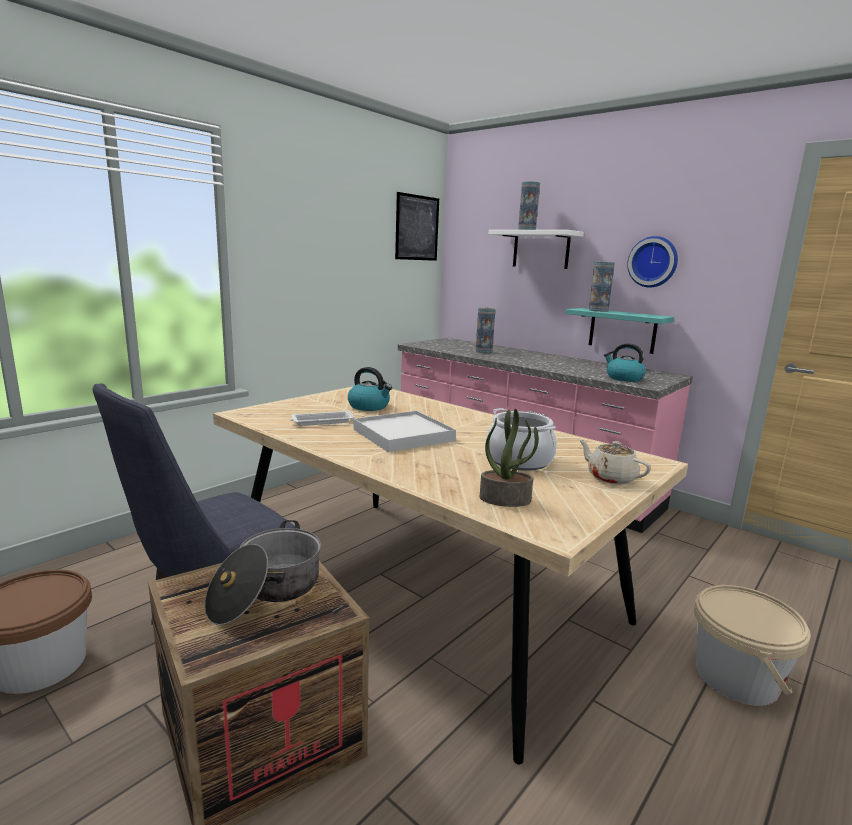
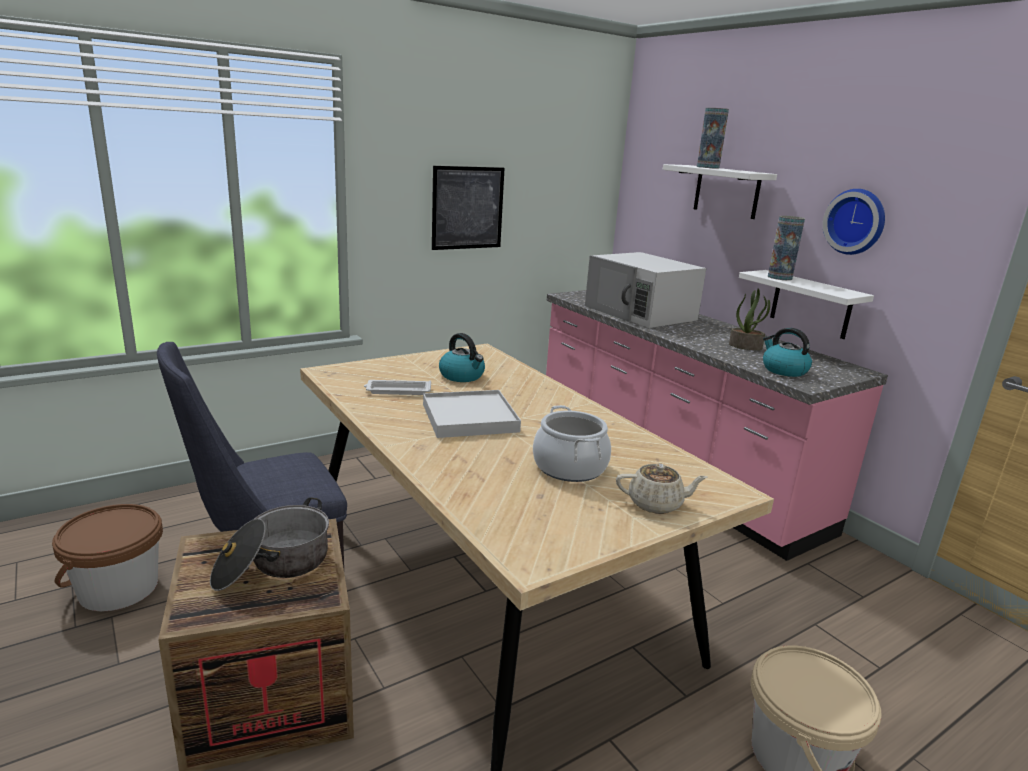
camera: 15 degrees right, 5 degrees up
(417, 228) = (585, 155): picture -> picture (467, 208)
(483, 351) = (641, 313): vase -> white microwave
(505, 499) = (513, 513): potted plant -> potted plant (745, 346)
(610, 477) = (656, 504): beige teapot -> beige teapot turned 120 degrees clockwise
(622, 330) = (811, 304): turquoise shelf -> white shelf

